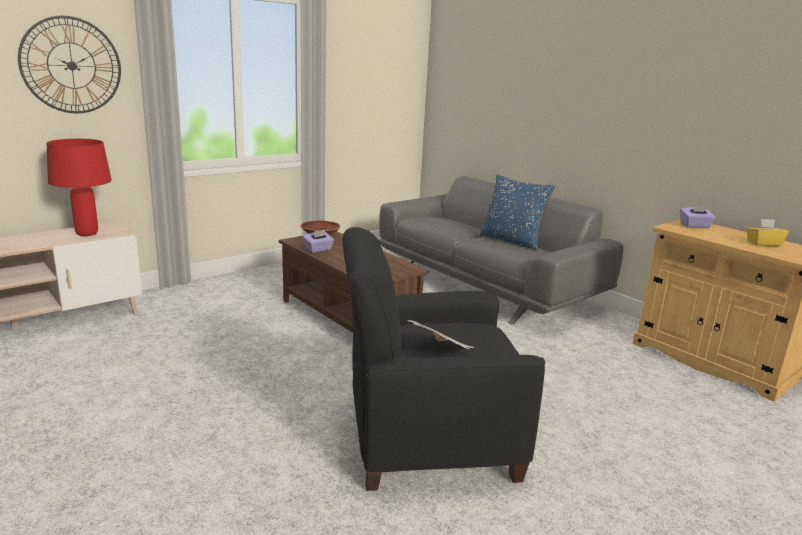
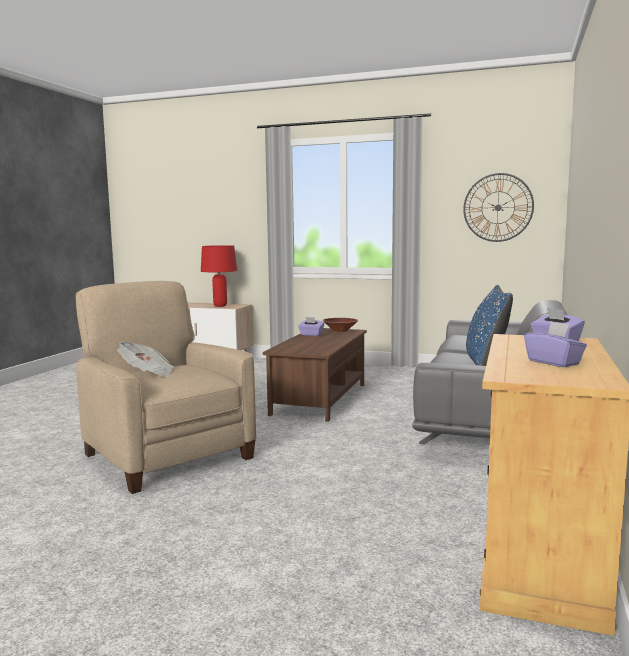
camera: 60 degrees right, 10 degrees down
(71, 65) = (235, 200): wall clock -> wall clock (498, 207)
(427, 436) = (167, 455): black armchair -> beige armchair
(763, 244) = (554, 362): yellow tissue box -> purple tissue box

